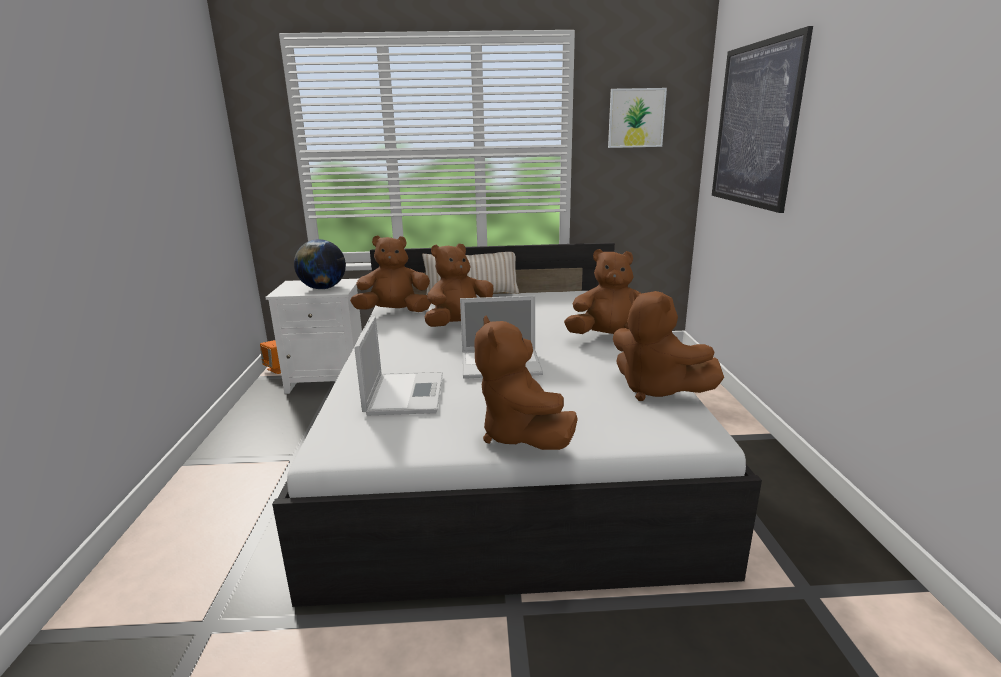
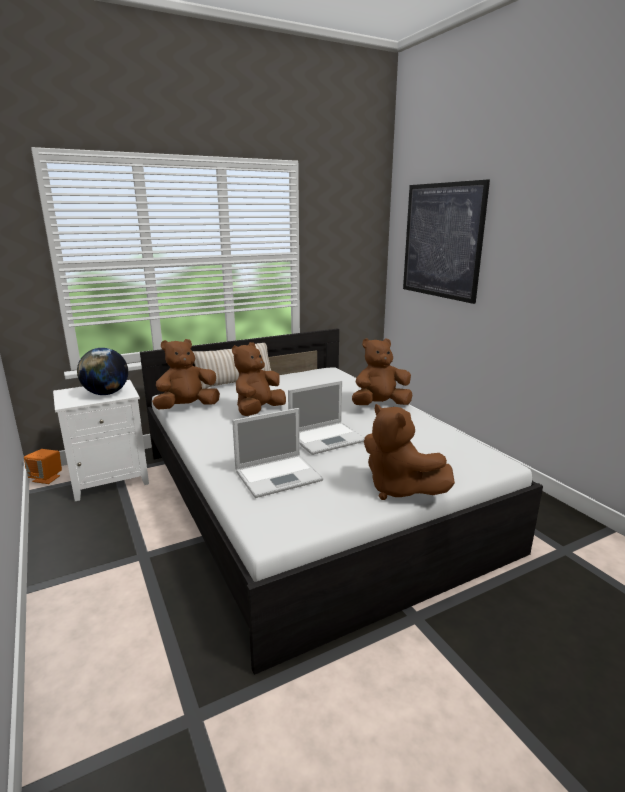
camera: 25 degrees left, 0 degrees up
(405, 393) = (279, 475): laptop -> laptop turned 90 degrees clockwise
(636, 118) = (343, 231): picture -> none
(656, 390) = (447, 439): brown plush toy -> none

